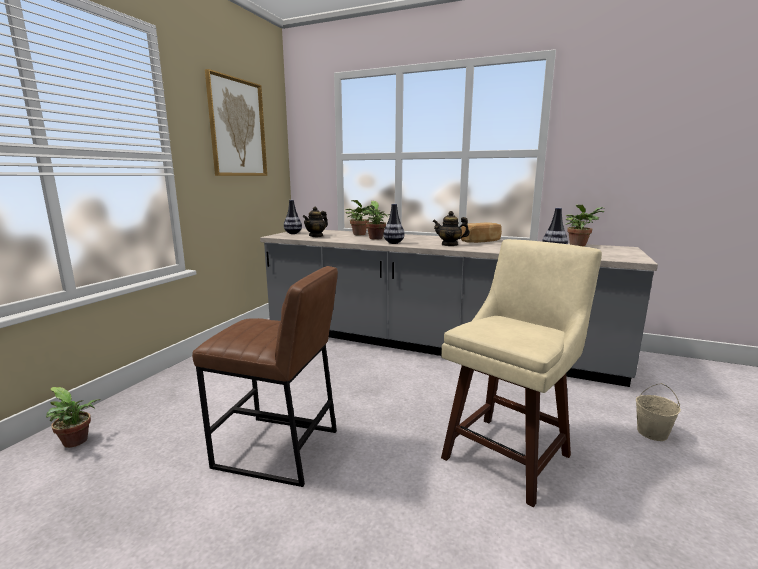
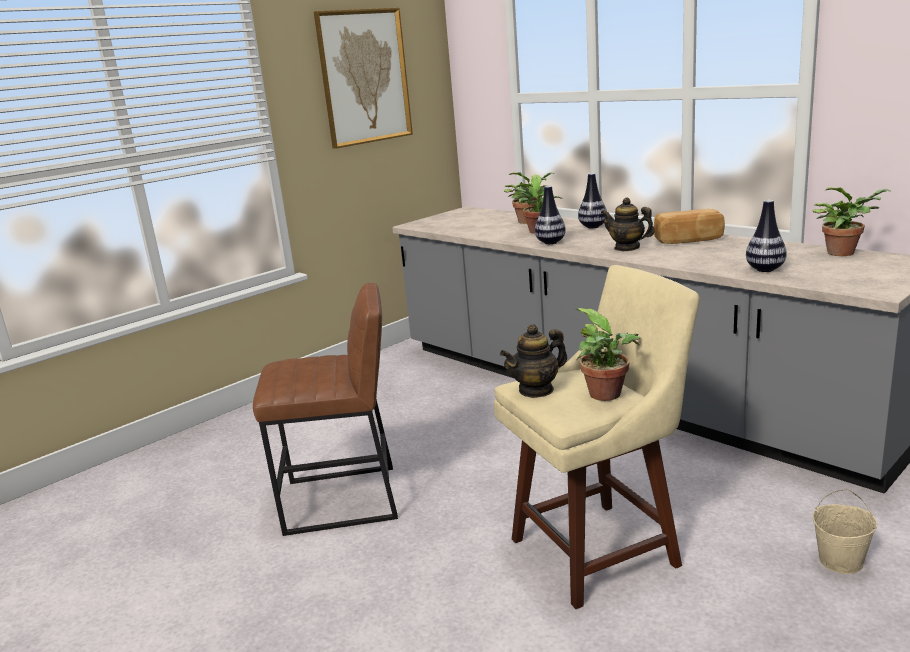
camera: 25 degrees right, 5 degrees up
(77, 442) = (168, 462): potted plant -> potted plant (608, 395)
(279, 449) = (343, 499): brown chair -> brown chair turned 45 degrees counterclockwise
(293, 233) = (440, 219): vase -> vase (593, 227)
(316, 236) = (464, 225): teapot -> teapot (536, 390)

